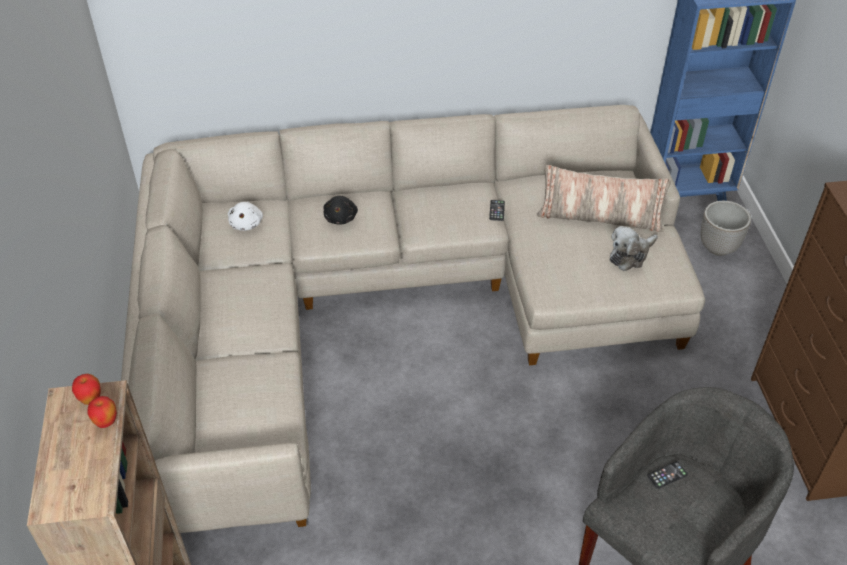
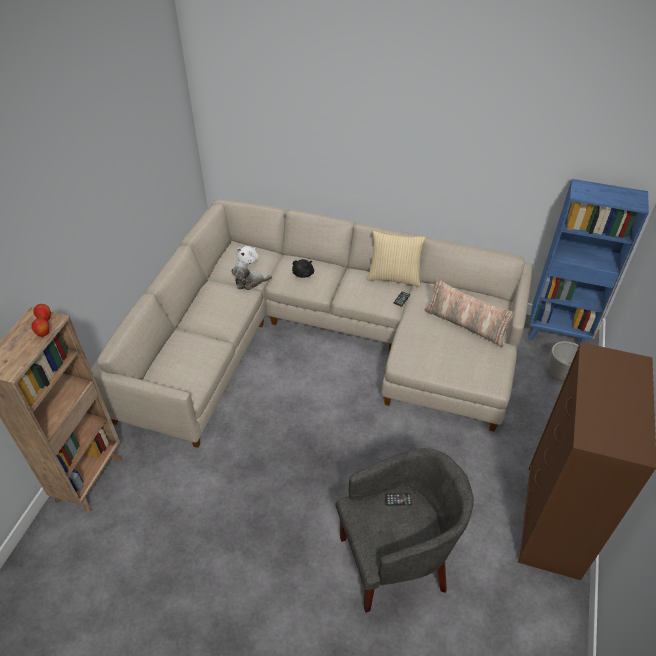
camera: 25 degrees right, 0 degrees up
(468, 184) = (394, 277): none -> pillow
(630, 255) = (471, 355): plush toy -> plush toy (250, 282)

